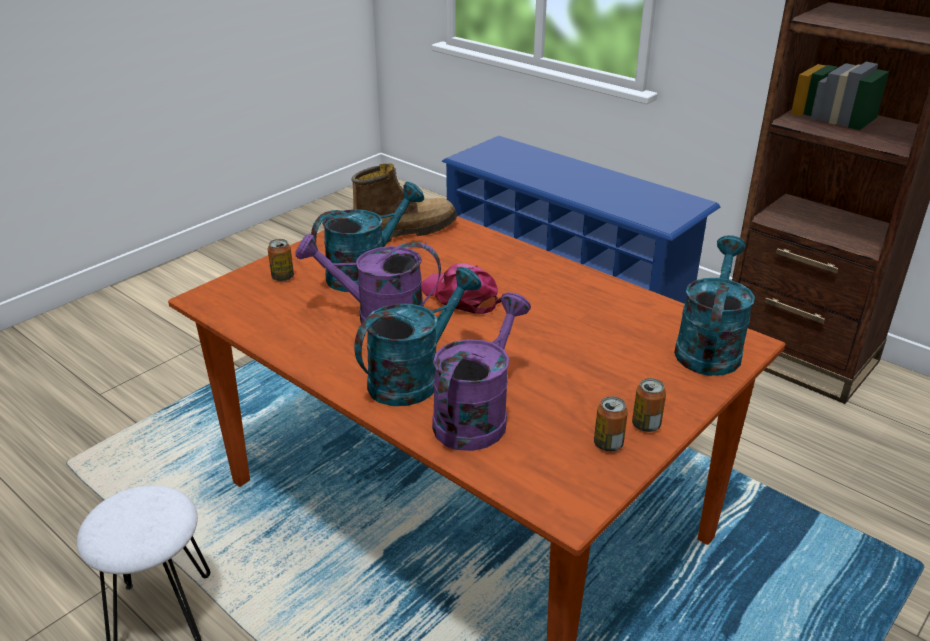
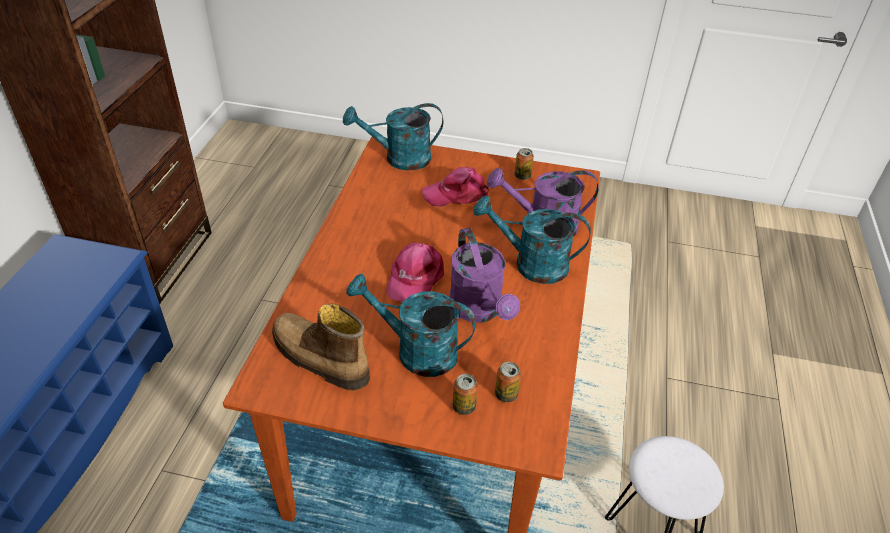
camera: 120 degrees left, 10 degrees up
(596, 368) = (456, 194): none -> pink cap
(646, 425) = (495, 167): can -> can (506, 394)

